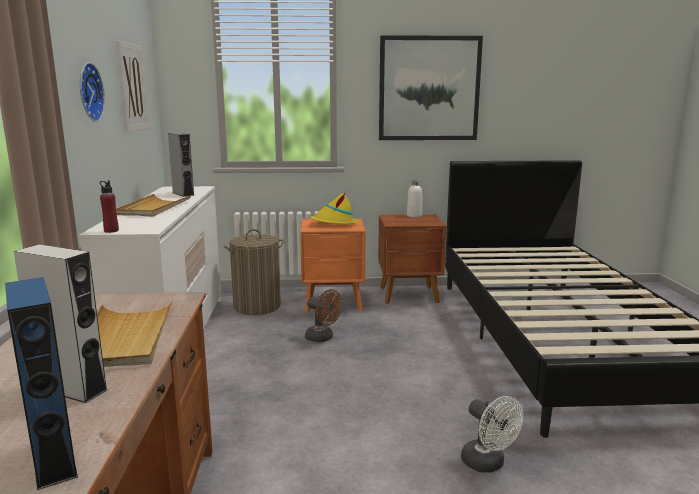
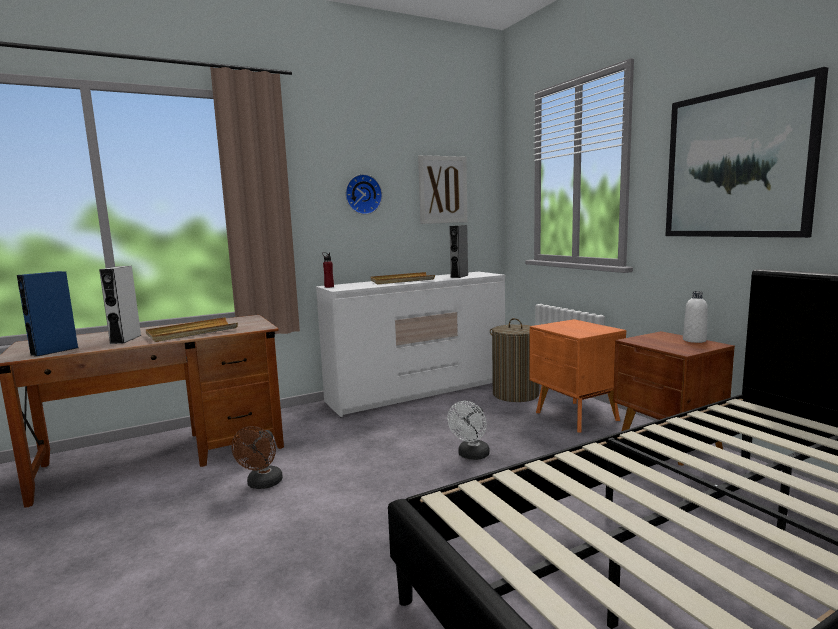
camera: 65 degrees right, 5 degrees down
(323, 338) = (491, 433): brown fan -> brown fan (262, 484)
(334, 223) = (581, 327): yellow hat -> none
(488, 464) = (323, 569): white fan -> white fan (471, 456)

